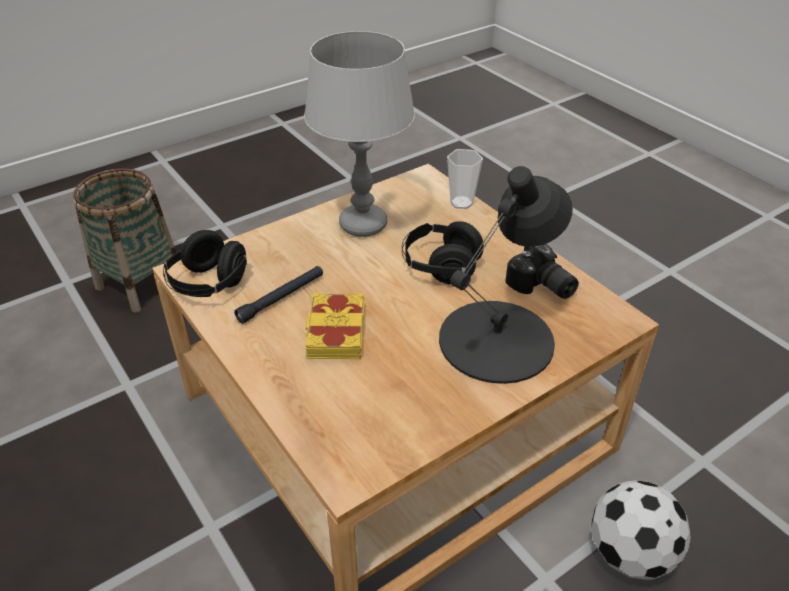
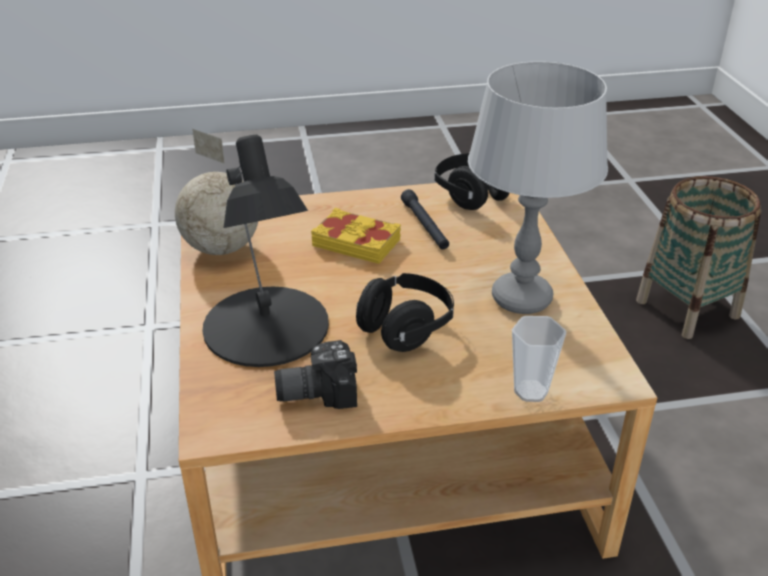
camera: 115 degrees right, 5 degrees down
(404, 428) = (221, 247): none -> globe
(629, 553) = (105, 551): football -> none

